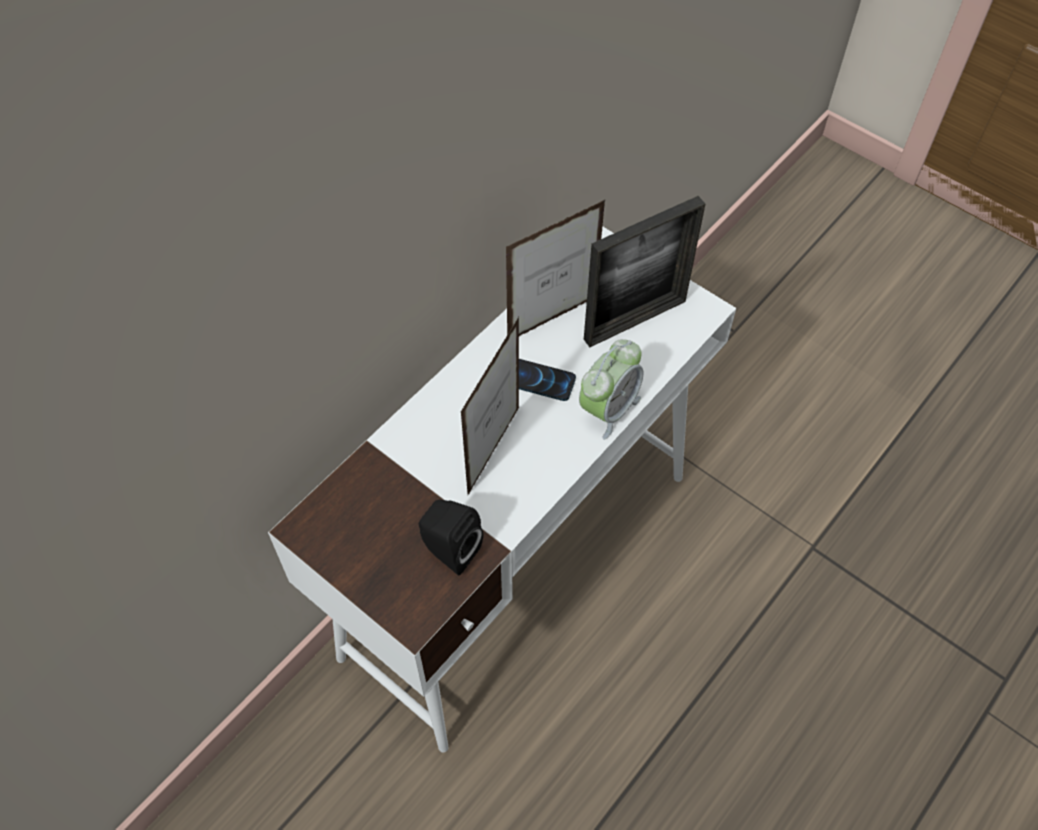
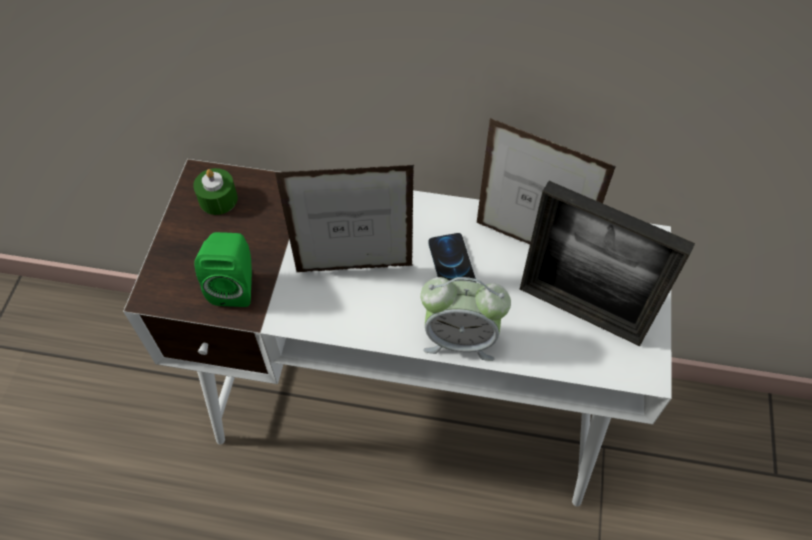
camera: 60 degrees right, 0 degrees up
(340, 524) = (218, 199): none -> green candle
(449, 550) = (235, 285): black speaker -> green speaker

